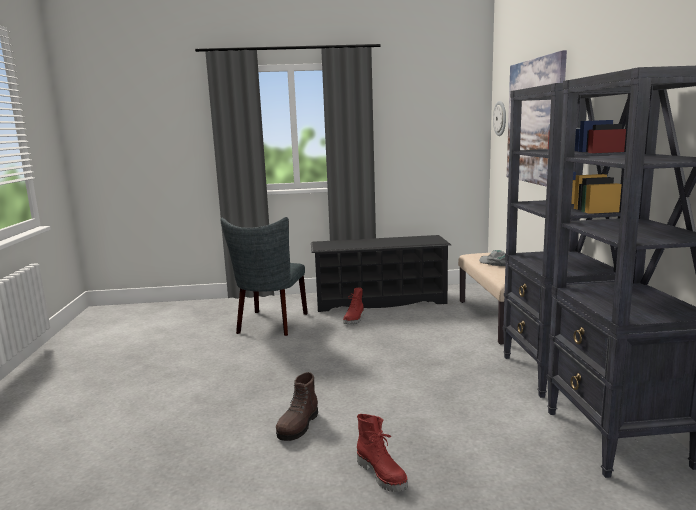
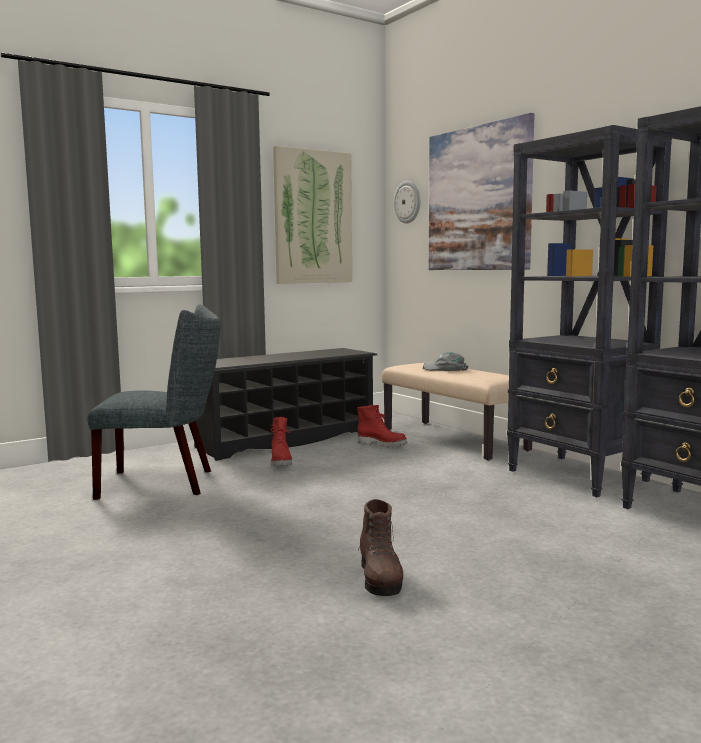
camera: 30 degrees left, 5 degrees down
(270, 325) = (164, 483): grey chair -> grey chair turned 75 degrees counterclockwise
(382, 474) = (555, 598): red boot -> red boot (382, 444)
(421, 133) = (313, 217): none -> picture

